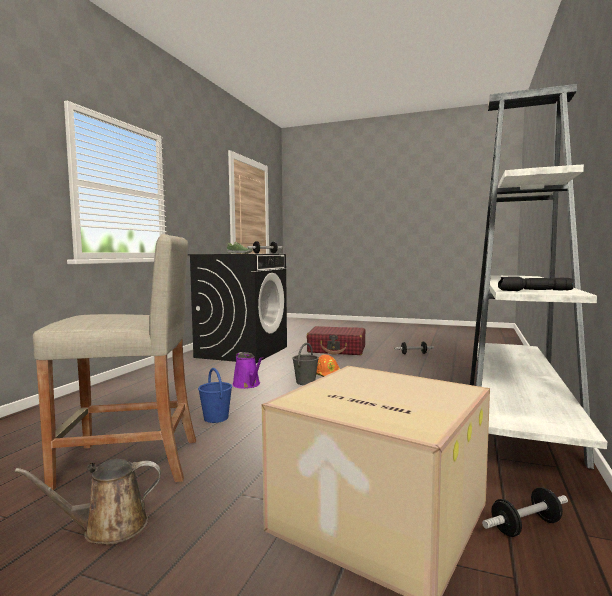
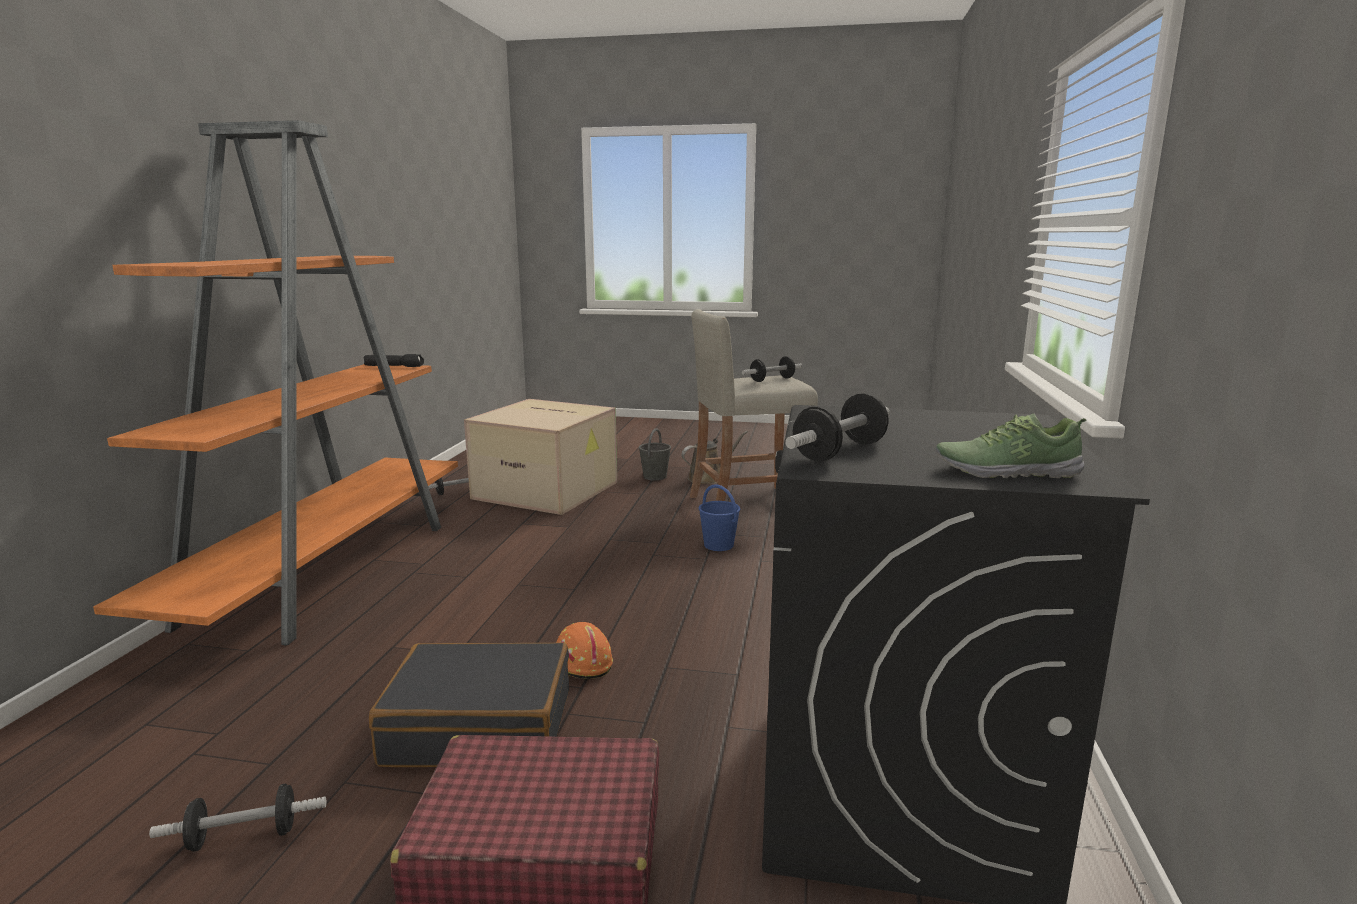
camera: 170 degrees right, 10 degrees up
(100, 315) = (772, 380): none -> dumbbell
(247, 385) = (730, 609): purple watering can -> none
(305, 382) = (624, 625): grey bucket -> grey bucket (655, 476)
(361, 363) = (480, 726): none -> black suitcase
(517, 417) = (326, 570): white bookcase -> orange bookcase

